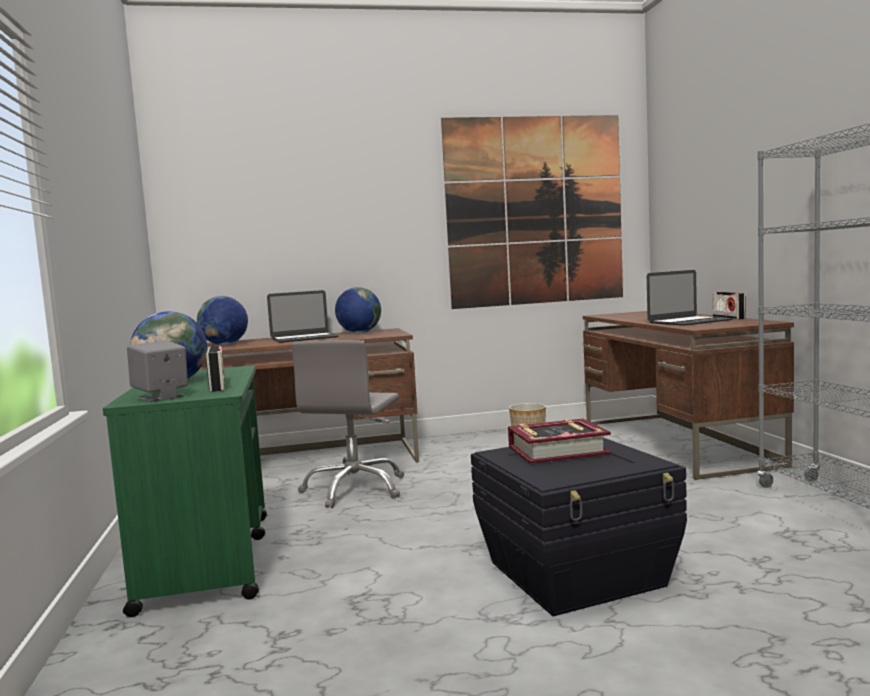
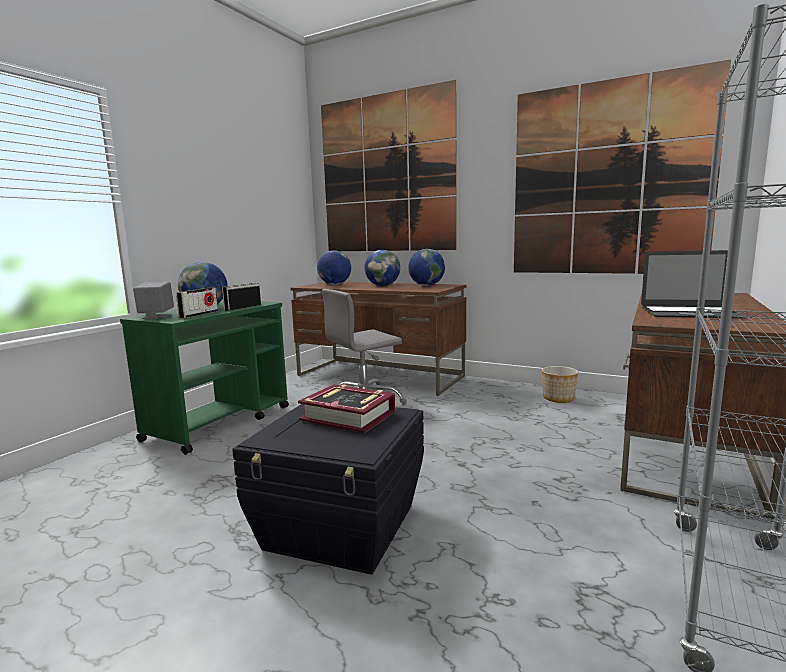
camera: 40 degrees right, 5 degrees up
(276, 194) = (386, 174): none -> picture
(304, 338) = (383, 285): laptop -> globe
(728, 317) = (761, 314): radio -> radio (243, 307)

